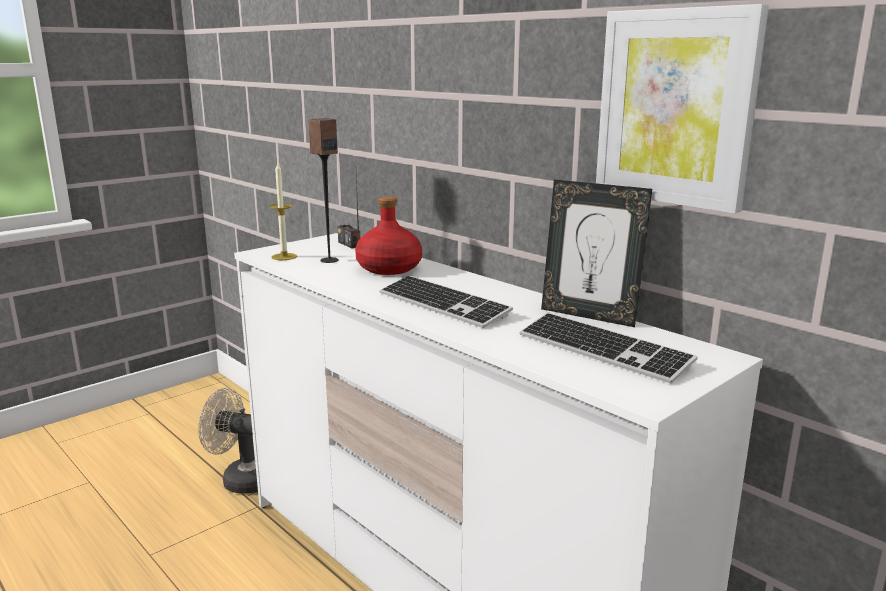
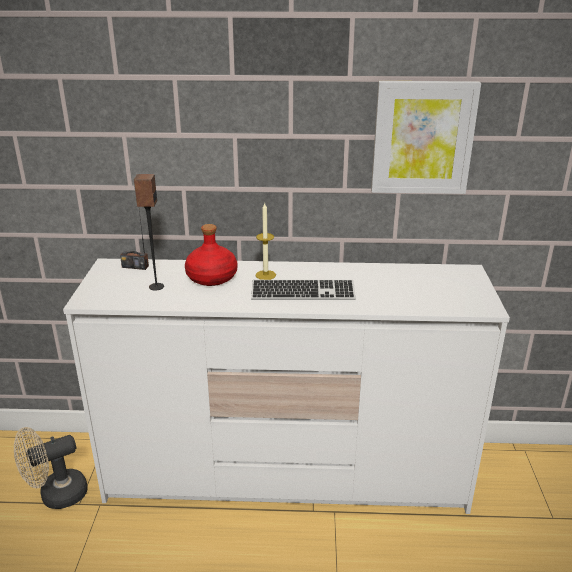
camera: 45 degrees left, 10 degrees up
(284, 257) = (115, 297): candle -> candle (265, 275)
(589, 315) = (380, 268): picture frame -> none
(603, 350) = (426, 289): keyboard -> none

